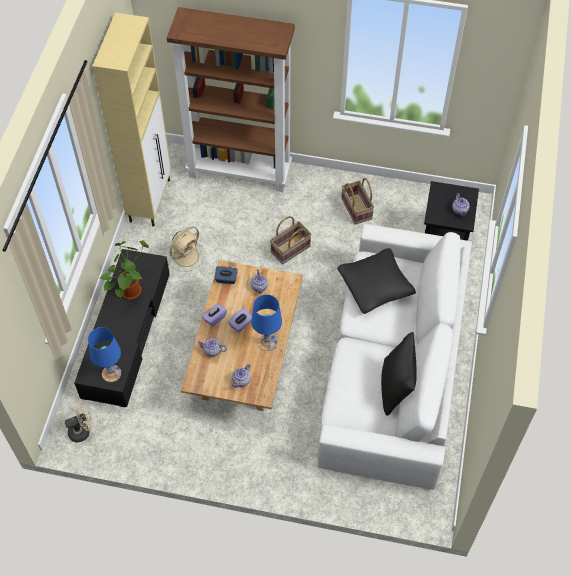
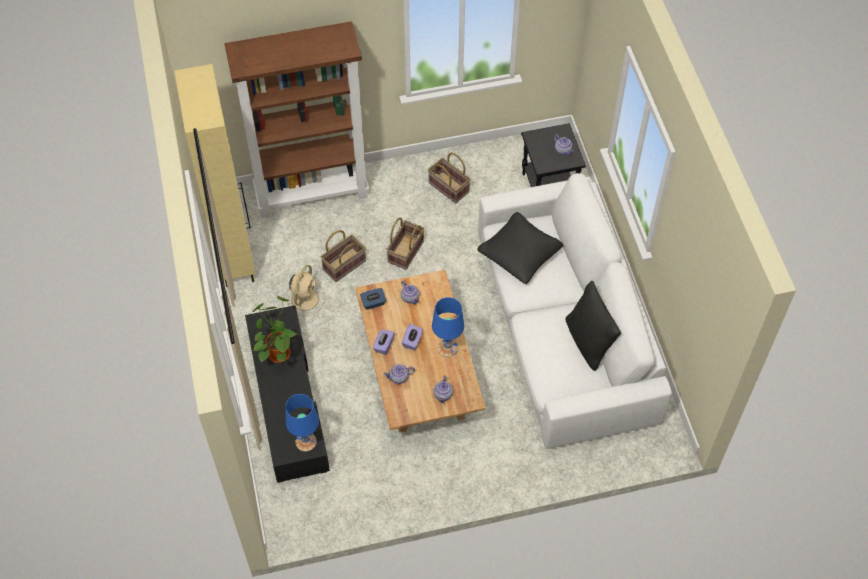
camera: 25 degrees left, 0 degrees up
(82, 431) = (297, 513): beige fan -> none
(233, 240) = (344, 264): none -> basket

